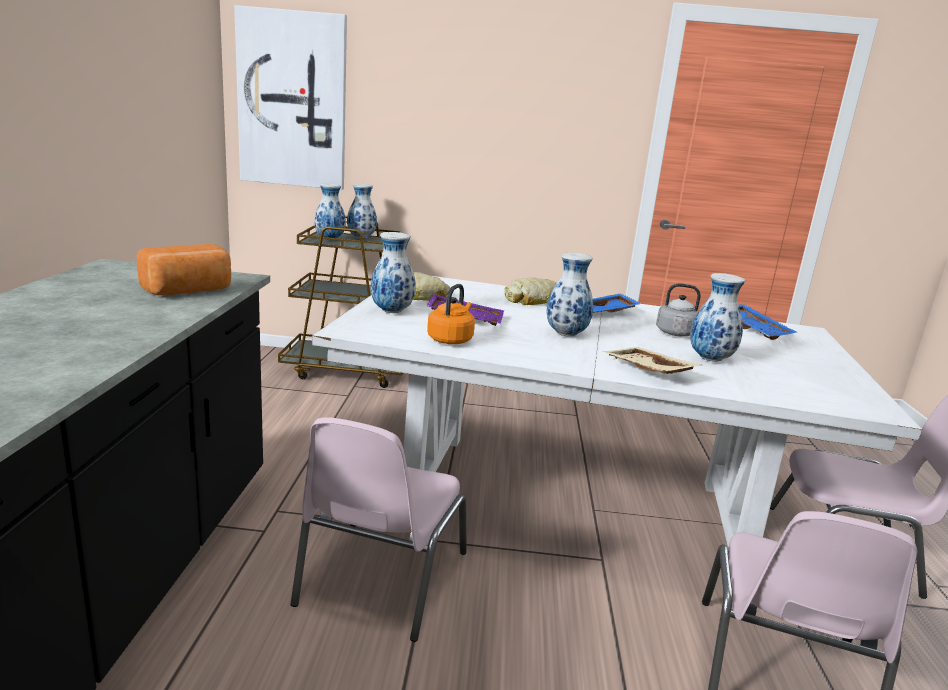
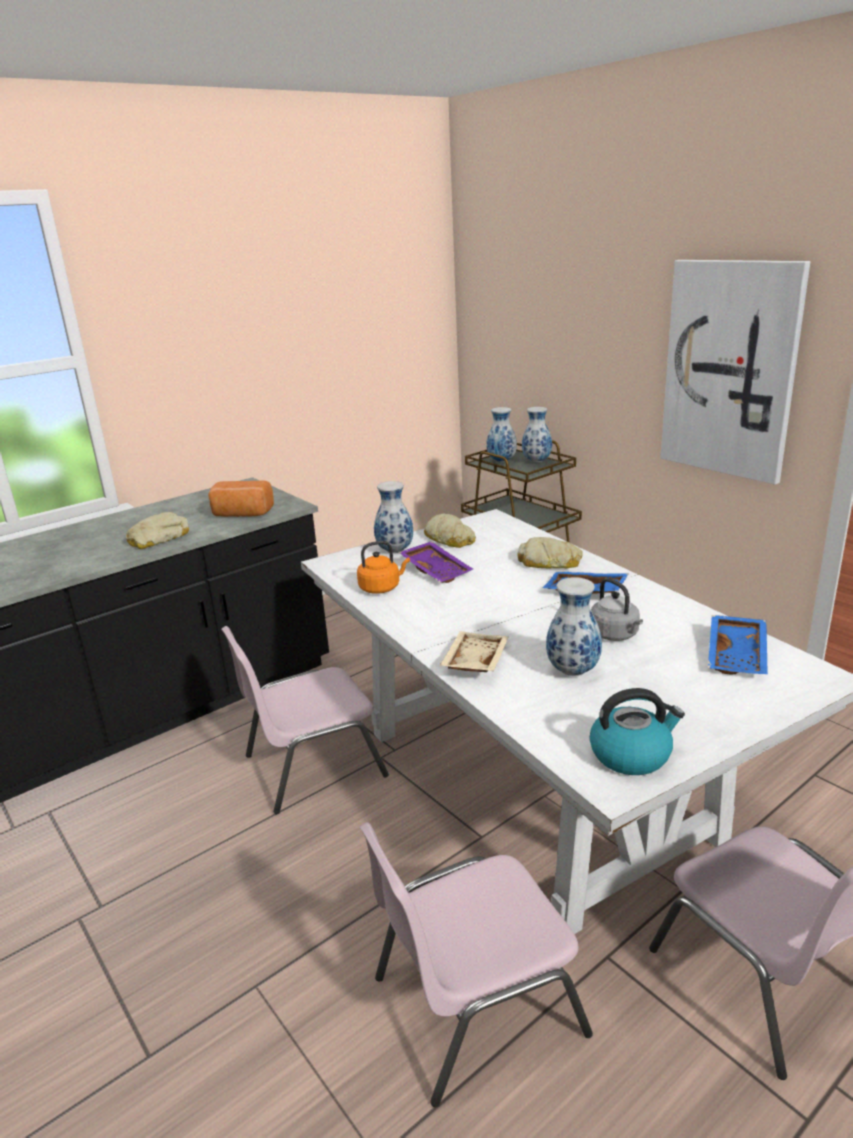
camera: 50 degrees right, 5 degrees up
(121, 327) = (158, 538): none -> bread
(292, 101) = (500, 322): picture -> picture (730, 370)
(567, 335) = (489, 607): vase -> none
(844, 392) = (631, 754): none -> kettle

